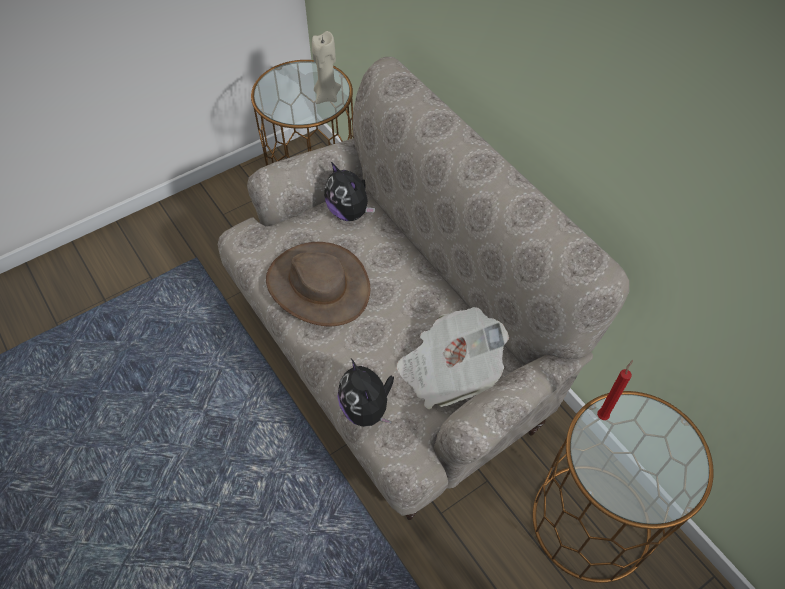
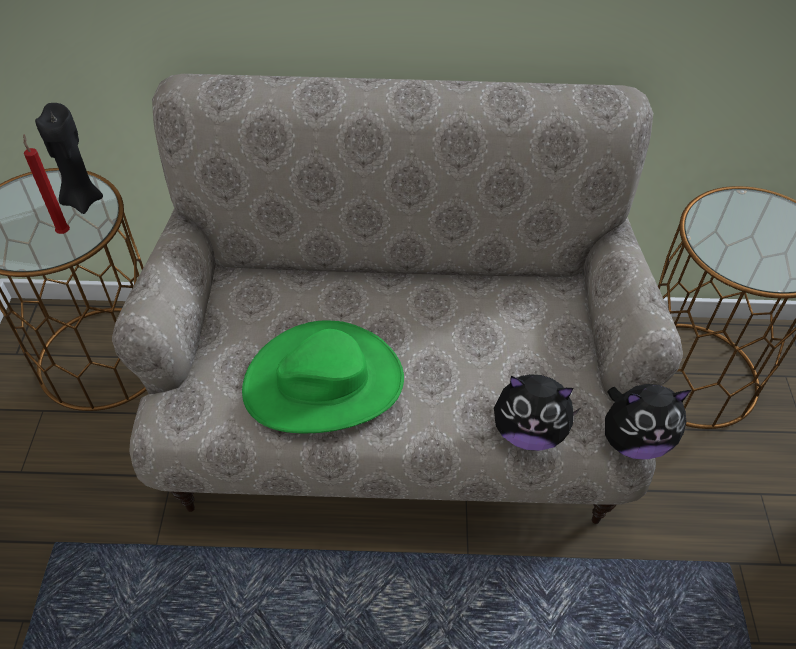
camera: 55 degrees left, 5 degrees down
(318, 285) = (323, 382): brown hat -> green hat
(327, 96) = (82, 200): beige candle -> black candle
(349, 212) = (247, 296): plush toy -> plush toy (633, 440)
(448, 371) = (536, 333): newspaper -> none
(603, 415) = (703, 234): red candle -> red candle (64, 231)

